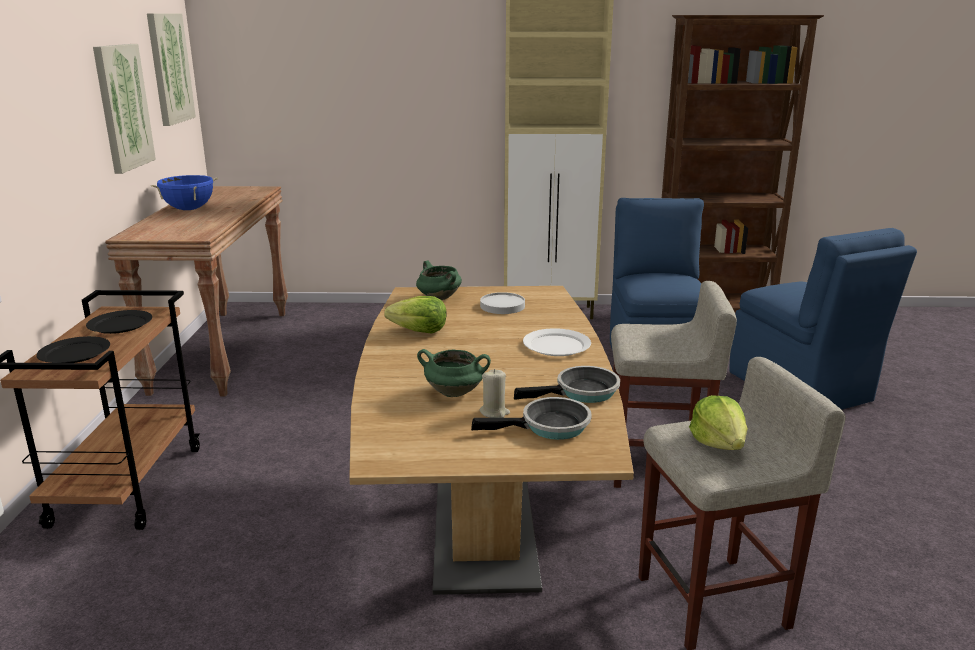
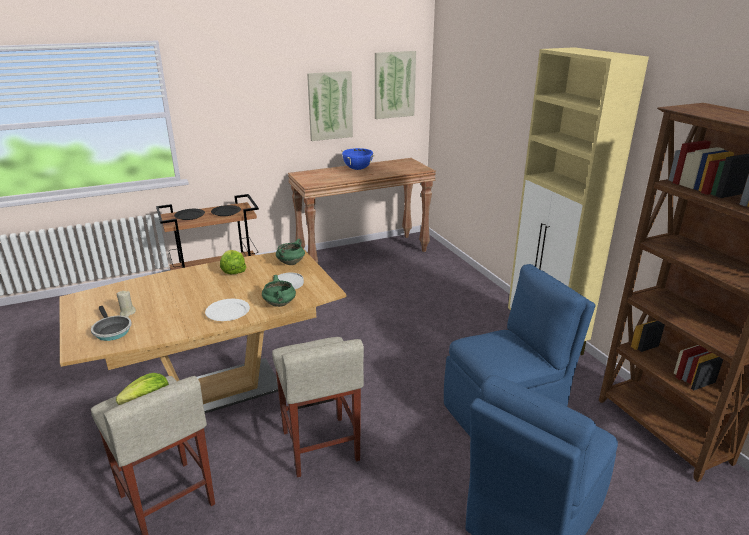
camera: 65 degrees right, 5 degrees up
(455, 392) = (150, 298): green cooking pot -> green cooking pot (280, 304)
(582, 392) = (158, 332): frying pan -> none

